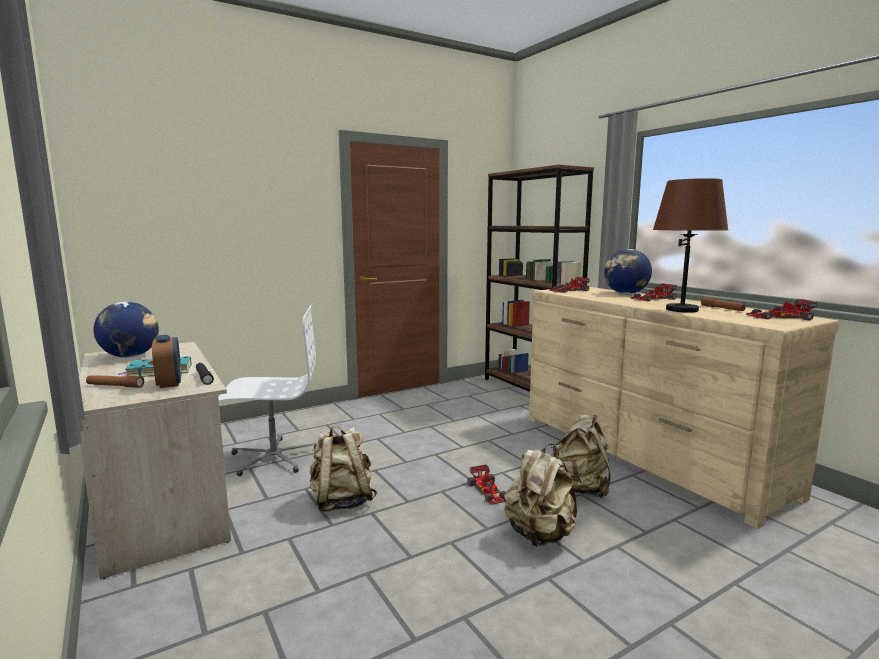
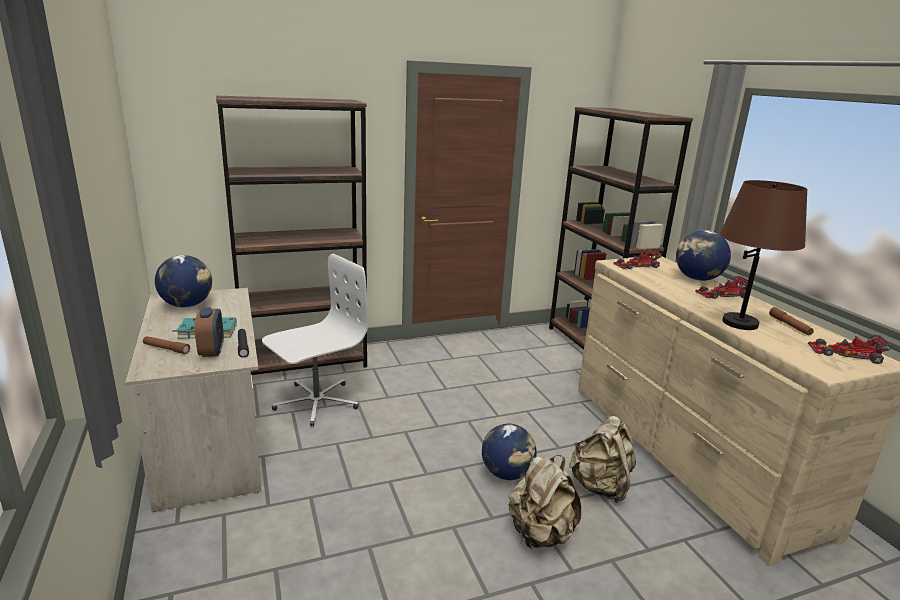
camera: 10 degrees right, 10 degrees up
(253, 428) = (305, 363): none -> brown bookcase
(273, 457) = (316, 402): white office chair -> white office chair turned 45 degrees counterclockwise
(342, 501) = (366, 464): beige backpack -> none
(488, 490) = (507, 473): toy car -> globe

